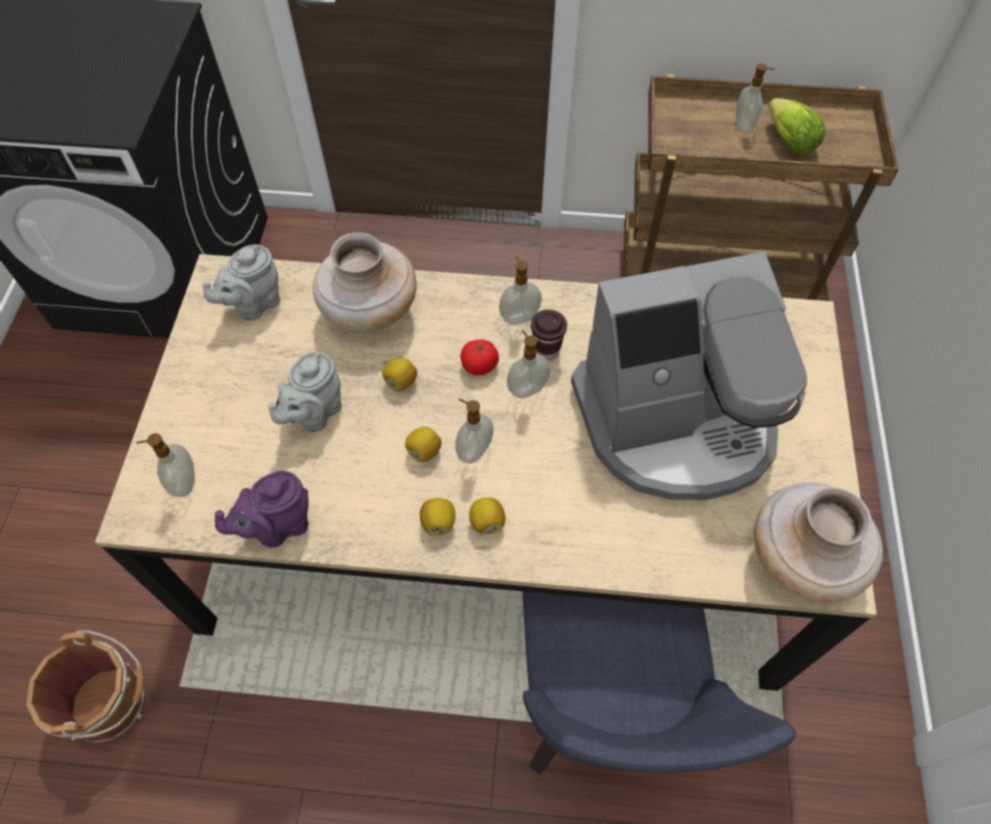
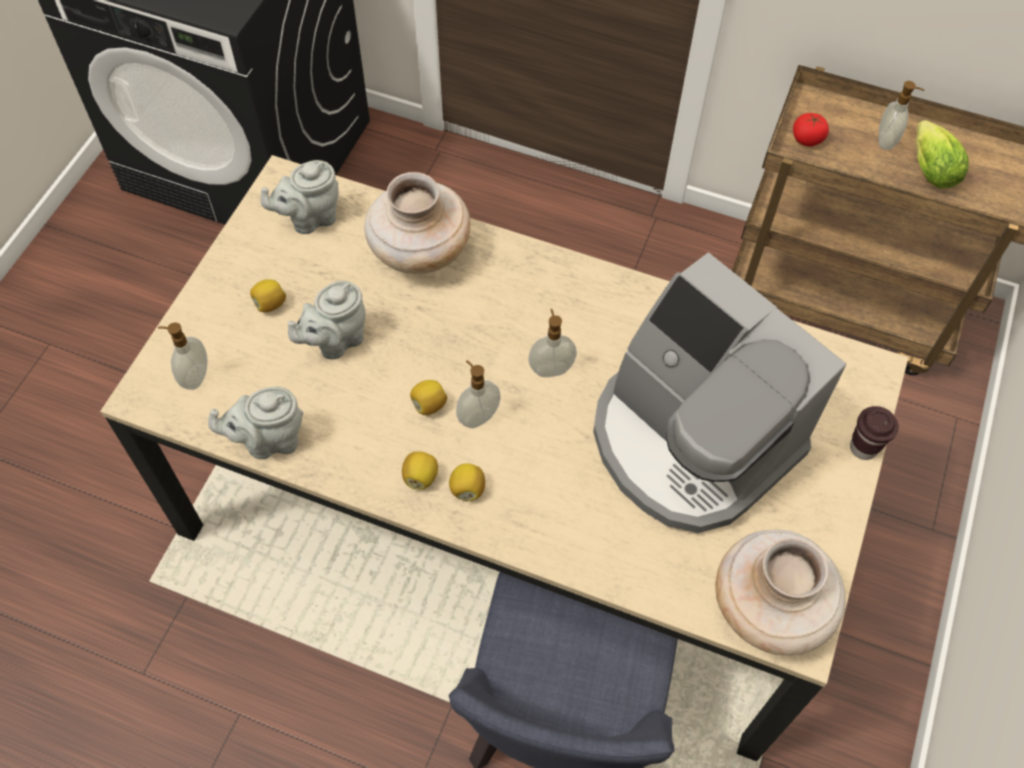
camera: 15 degrees right, 0 degrees up
(113, 702) = (83, 579): brown bucket -> none
(278, 526) = (269, 440): purple teapot -> grey teapot
(401, 382) = (428, 331): lemon -> lemon (270, 304)
(479, 365) = (511, 334): tomato -> tomato (807, 139)
(519, 316) = (568, 293): soap dispenser -> none
(546, 351) = (583, 336): brown cup -> brown cup (863, 448)
(675, 422) = (691, 440): coffee machine -> coffee machine turned 45 degrees clockwise

